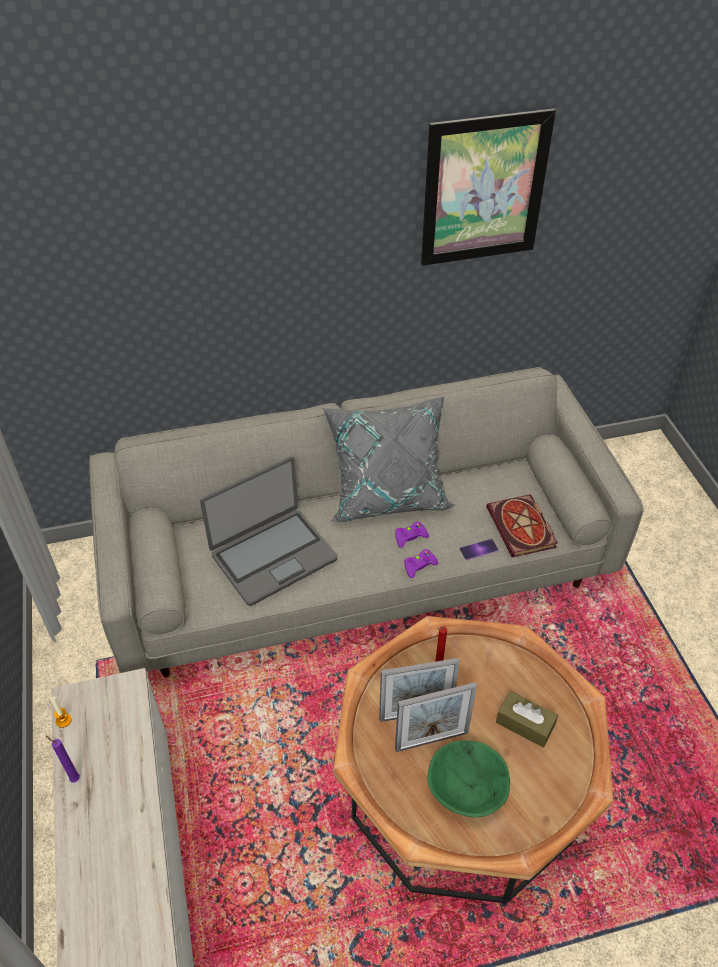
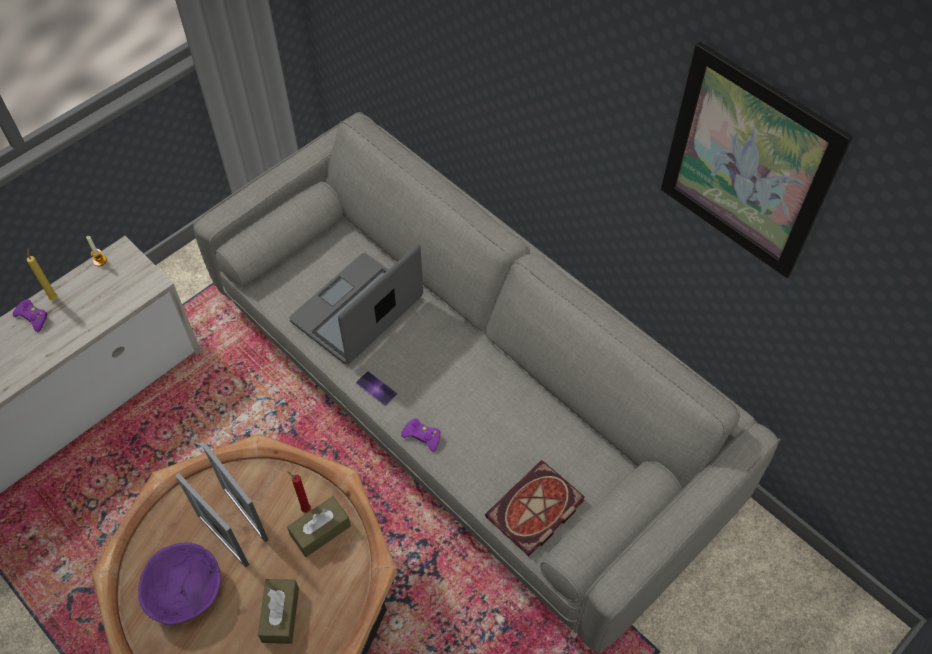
camera: 60 degrees right, 10 degrees up
(74, 778) = (54, 297): purple candle -> yellow candle
(273, 556) = (358, 311): laptop -> laptop turned 105 degrees clockwise
(388, 494) = (499, 365): grey pillow -> none
(410, 537) = (454, 411): purple game controller -> purple game controller (33, 317)
(464, 666) = (320, 531): none -> brown tissue box
(467, 789) = (186, 592): green bowl -> purple bowl
(478, 549) = (477, 481): phone -> phone (376, 388)

